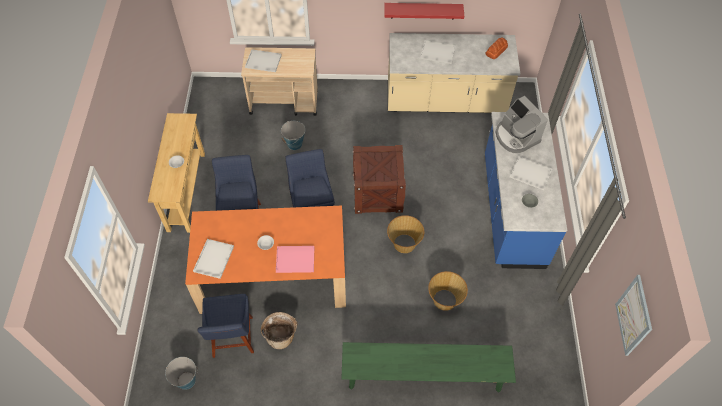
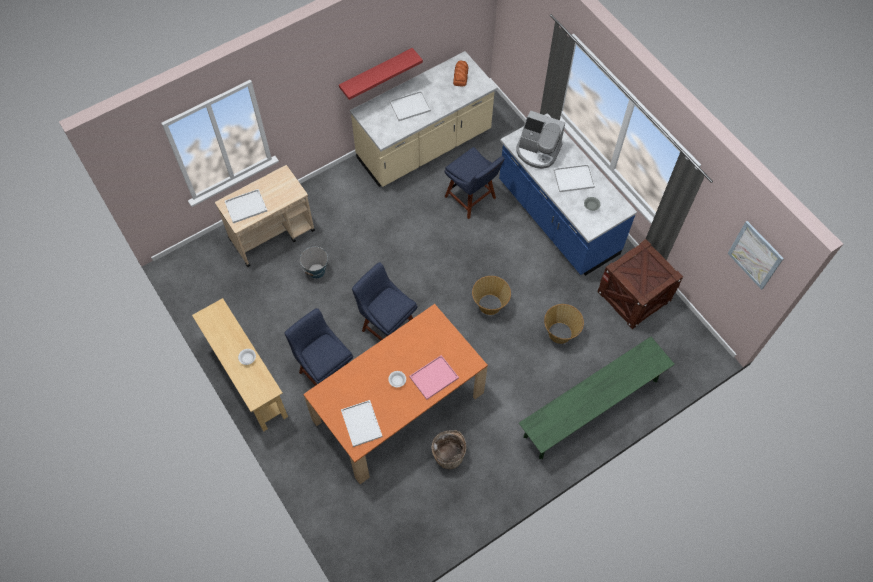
camera: 35 degrees left, 5 degrees up
(186, 380) = (397, 548): bucket -> none
(232, 339) = (409, 486): blue chair -> blue chair (472, 199)
(377, 192) = (431, 272): crate -> crate (633, 296)

